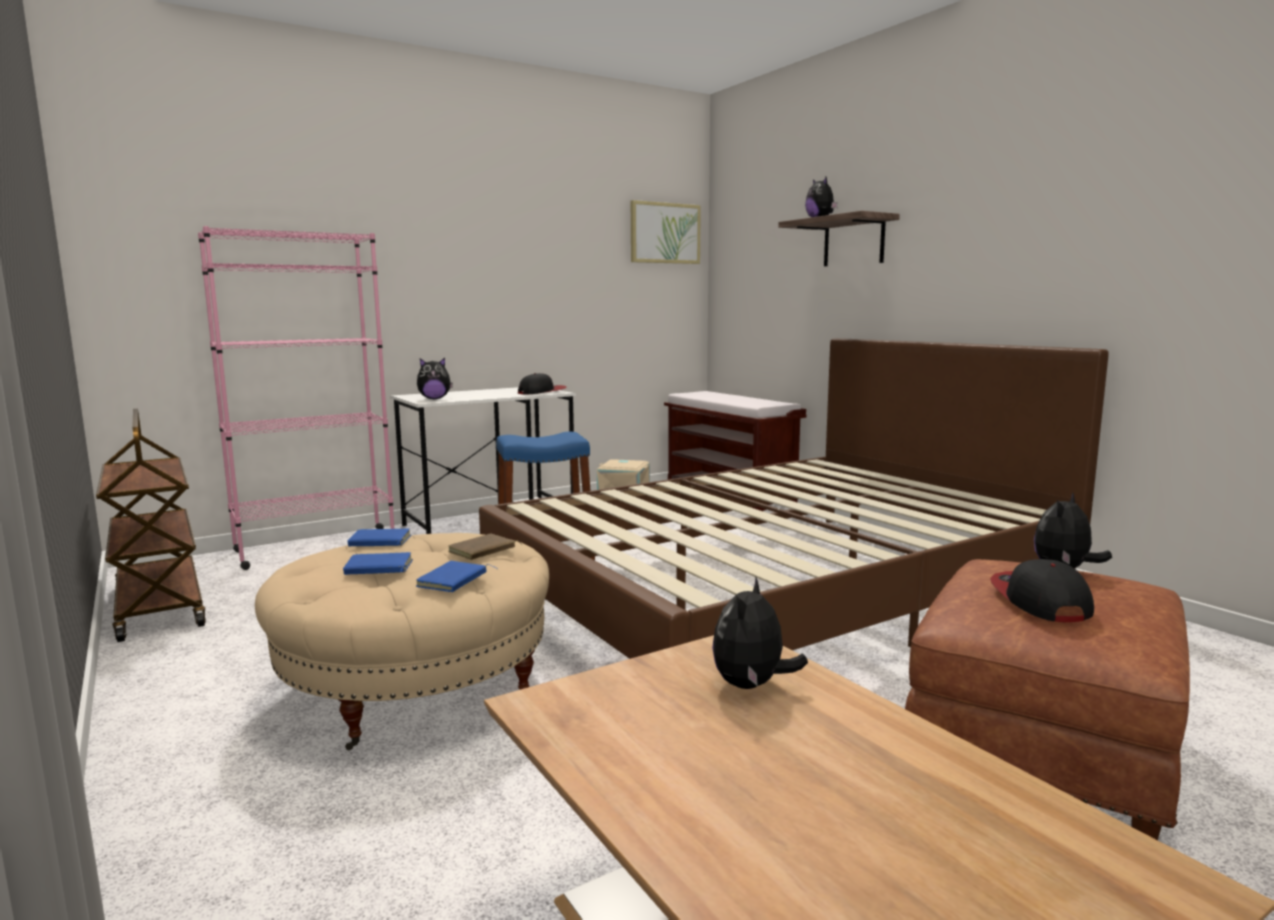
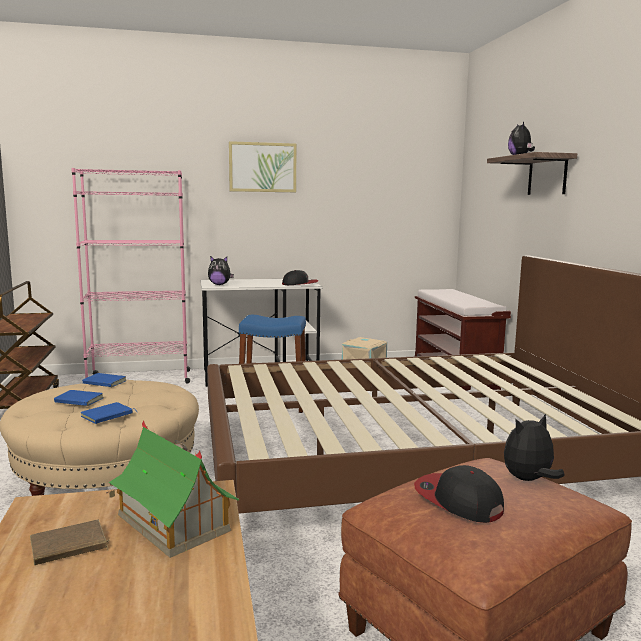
camera: 20 degrees right, 0 degrees up
(483, 551) = (152, 398): brown book -> brown book (69, 547)
(665, 233) = (422, 164): picture -> picture (262, 167)
(752, 685) = (172, 522): plush toy -> toy house
(1039, 600) = (457, 500): cap -> cap turned 60 degrees counterclockwise

